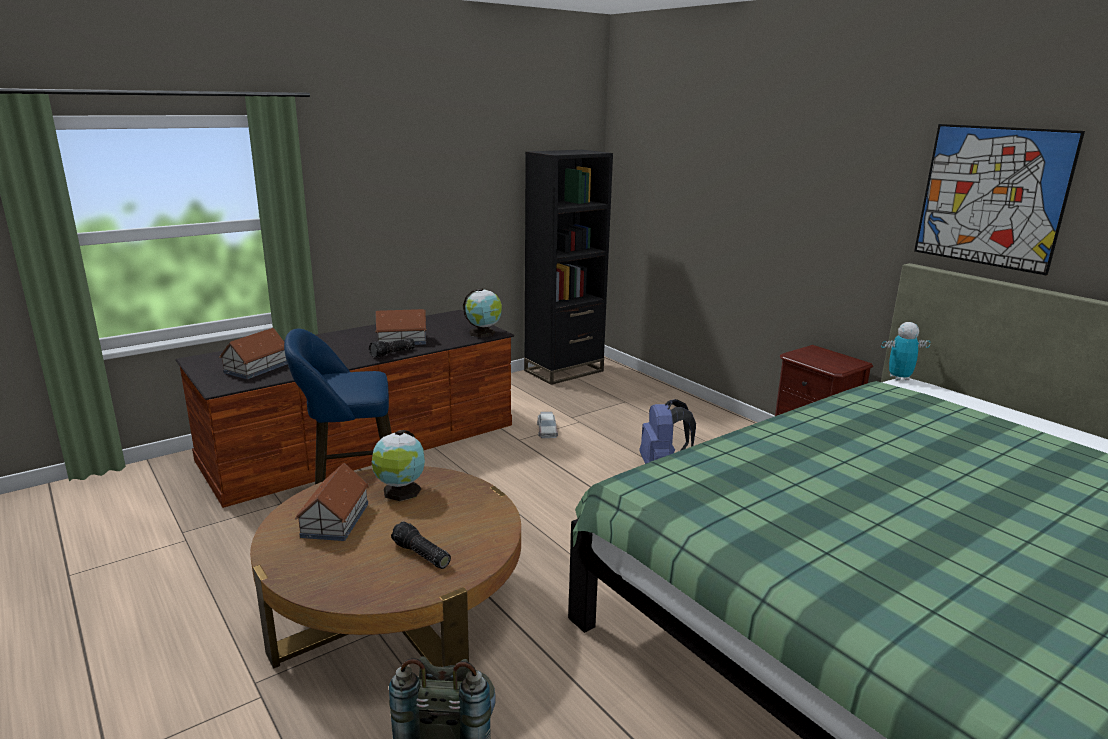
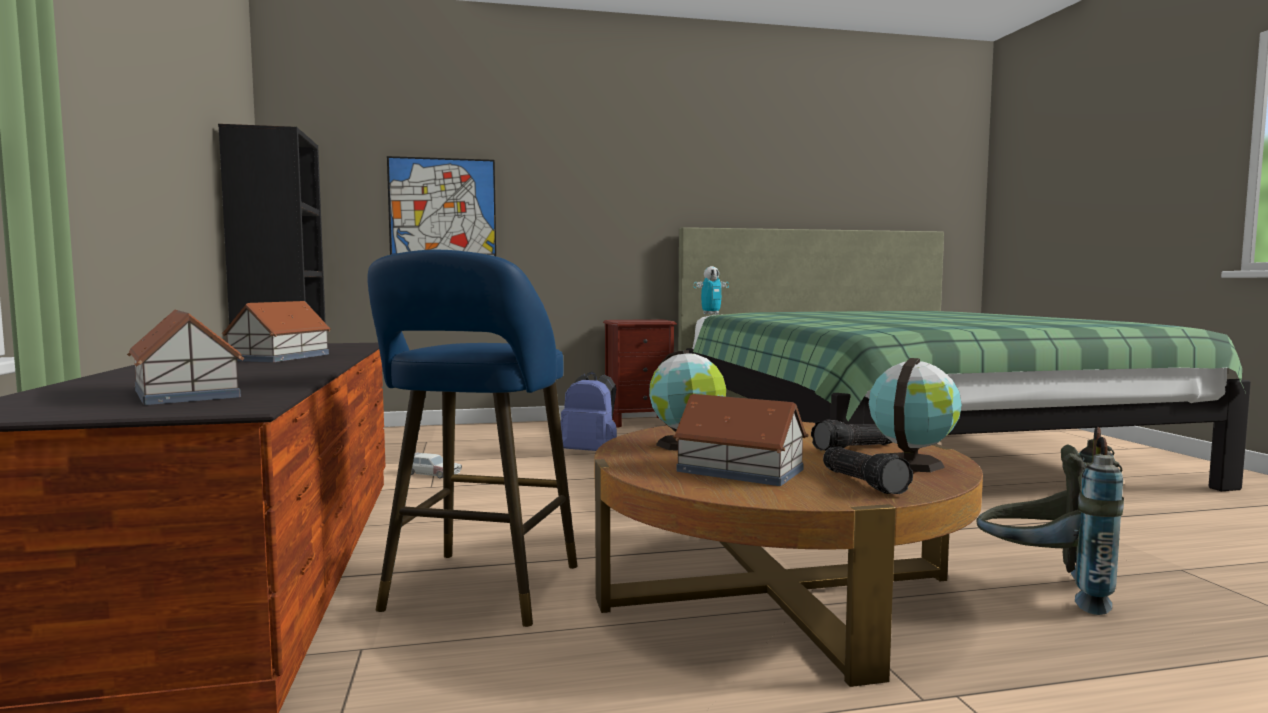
camera: 65 degrees left, 15 degrees down
(393, 353) = (330, 360): flashlight -> flashlight (865, 483)
(483, 333) = (350, 345): globe -> globe (911, 463)
(899, 378) = (711, 314): toy robot -> toy robot turned 135 degrees counterclockwise
(991, 196) = (727, 170): picture -> picture (442, 211)

